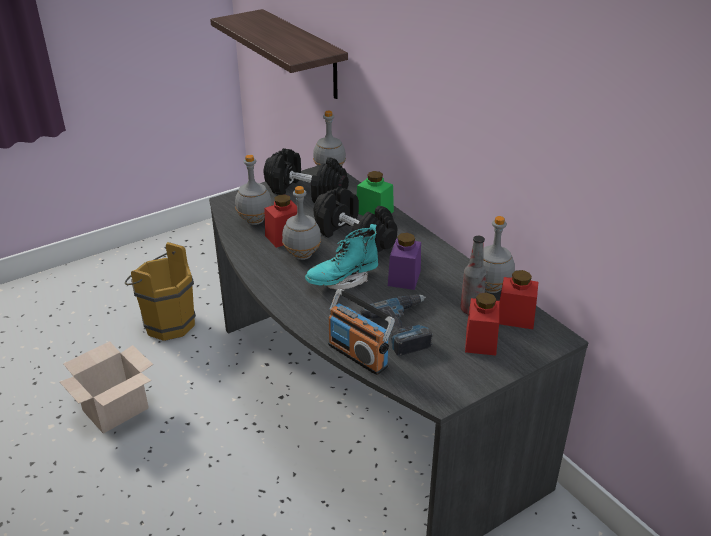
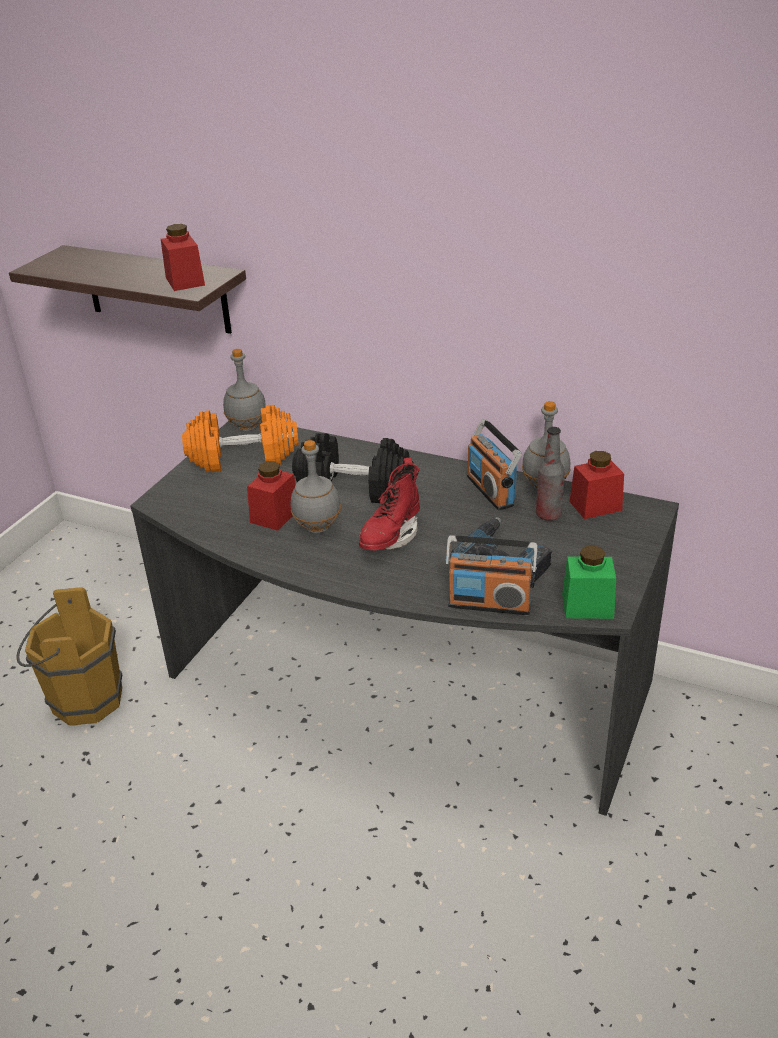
camera: 30 degrees left, 0 degrees up
(116, 408) = (109, 829): cardboard box -> none
(255, 221) = (219, 510): grey bottle -> none
(306, 191) = (243, 457): black dumbbell -> orange dumbbell
(342, 280) = (390, 536): turquoise boot -> red boot
(374, 212) = (346, 453): green jar -> green jar (587, 606)
(404, 278) = (451, 509): purple jar -> none
(447, 275) = (491, 491): none -> radio
(481, 341) = (588, 541): red jar -> red jar (185, 281)

